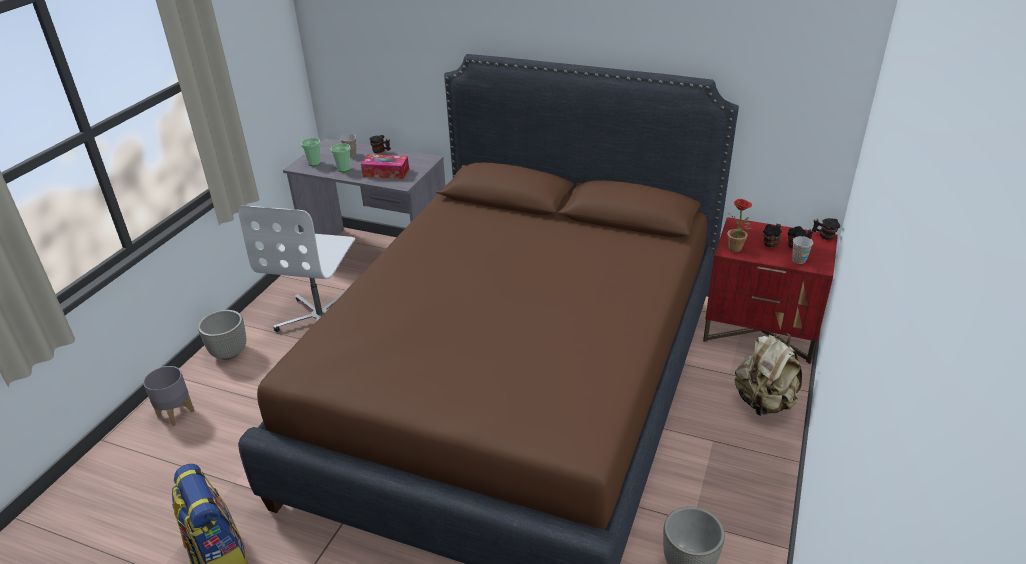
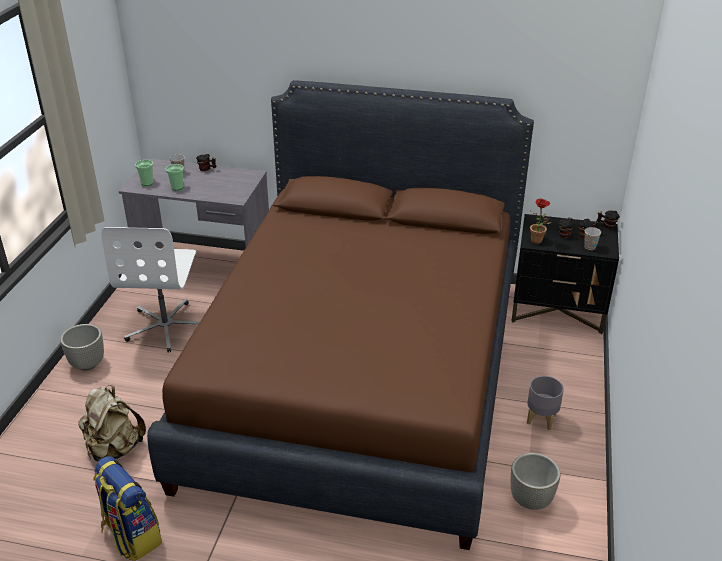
camera: 10 degrees left, 0 degrees up
(175, 413) = (52, 421): grey planter -> grey planter (540, 419)
(386, 173) = (218, 189): tissue box -> none
(761, 331) = (558, 310): red nightstand -> black nightstand
(764, 402) = (569, 368): beige backpack -> beige backpack (114, 448)

